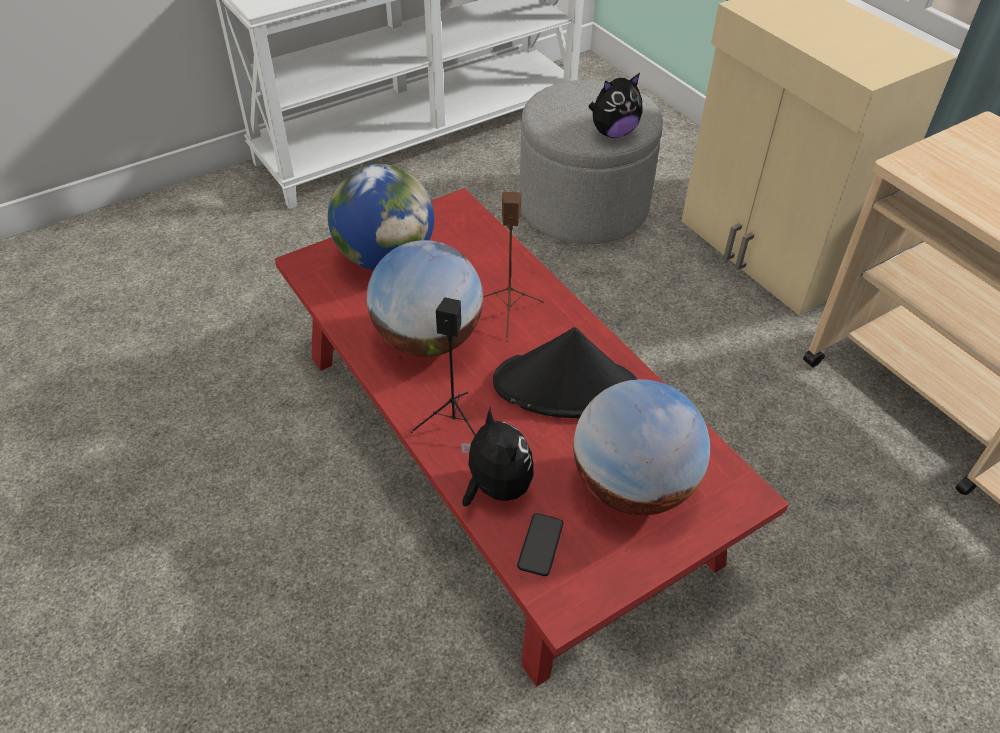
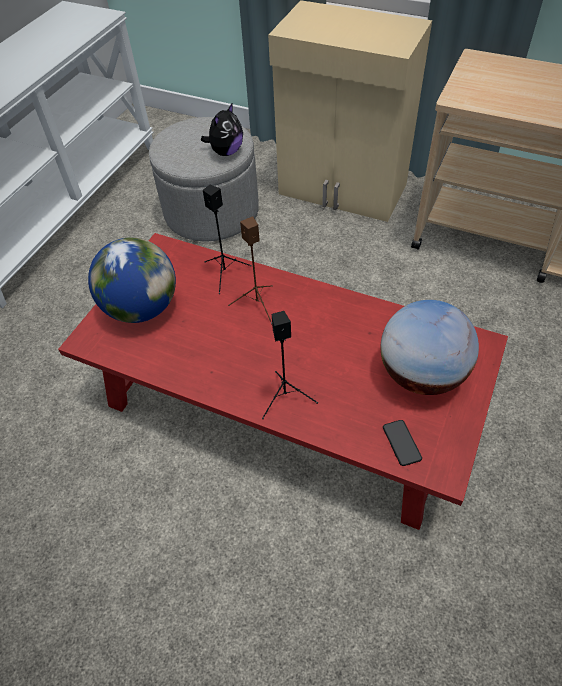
camera: 30 degrees left, 5 degrees up
(428, 339) = (220, 349): globe -> none
(495, 487) = (345, 423): plush toy -> none
(503, 264) = (225, 273): none -> black speaker
(567, 387) = (333, 333): black hat -> none

